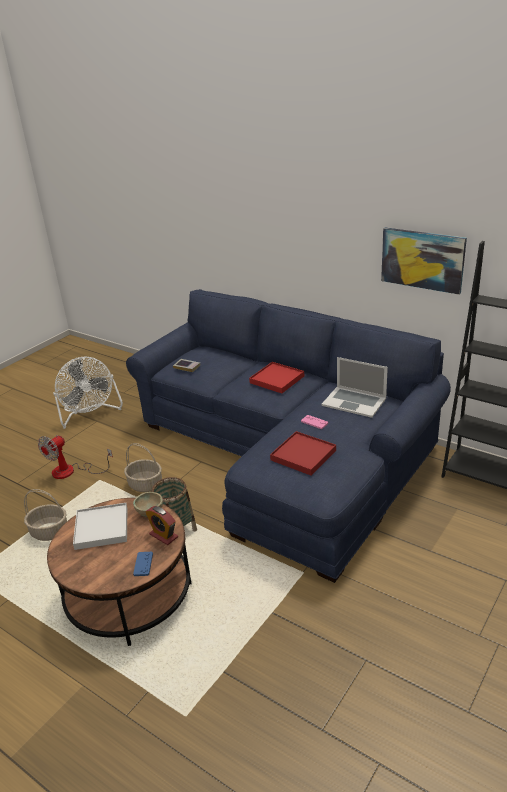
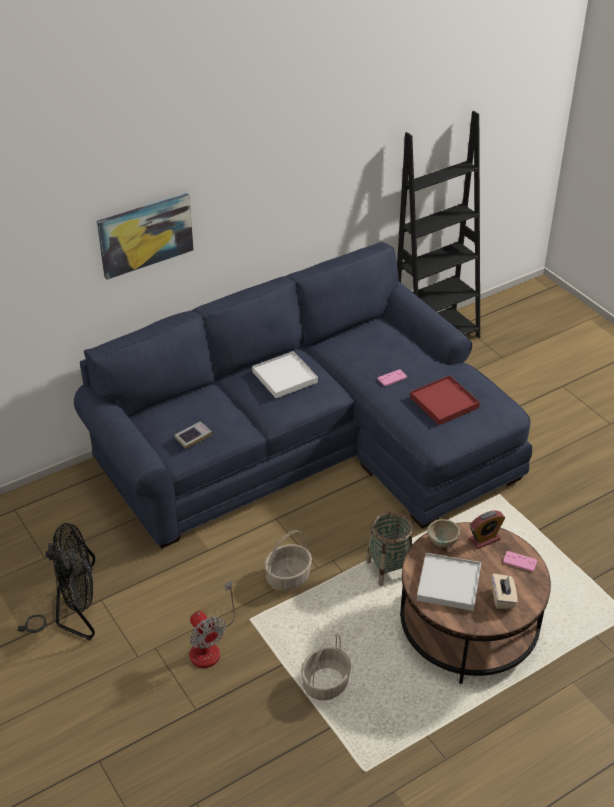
camera: 70 degrees left, 10 degrees up
(87, 414) = (71, 608): white fan -> black fan
(94, 564) = (502, 598): none -> beige tissue box
(143, 564) = (519, 562): blue game controller -> pink game controller
(277, 379) = (285, 377): red tray -> white tray
(354, 402) = (372, 342): laptop -> none
(422, 259) = (349, 174): picture -> picture (145, 235)

